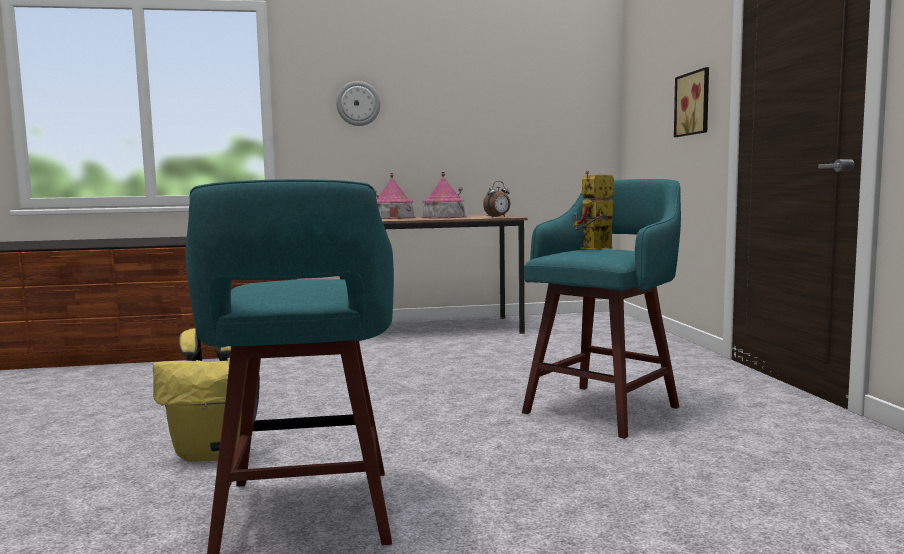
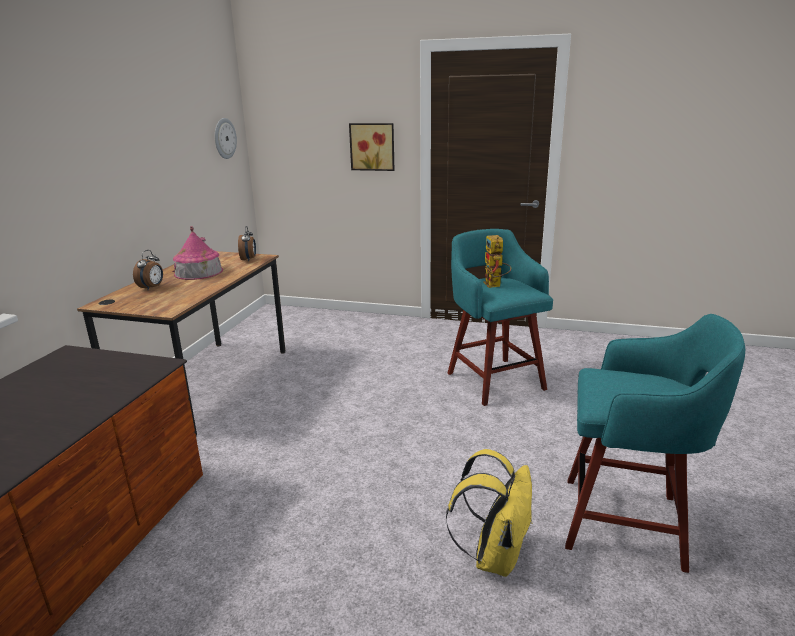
camera: 65 degrees left, 15 degrees up
(358, 103) = (61, 155): wall clock -> wall clock (224, 138)
(393, 218) = (152, 288): toy house -> alarm clock

